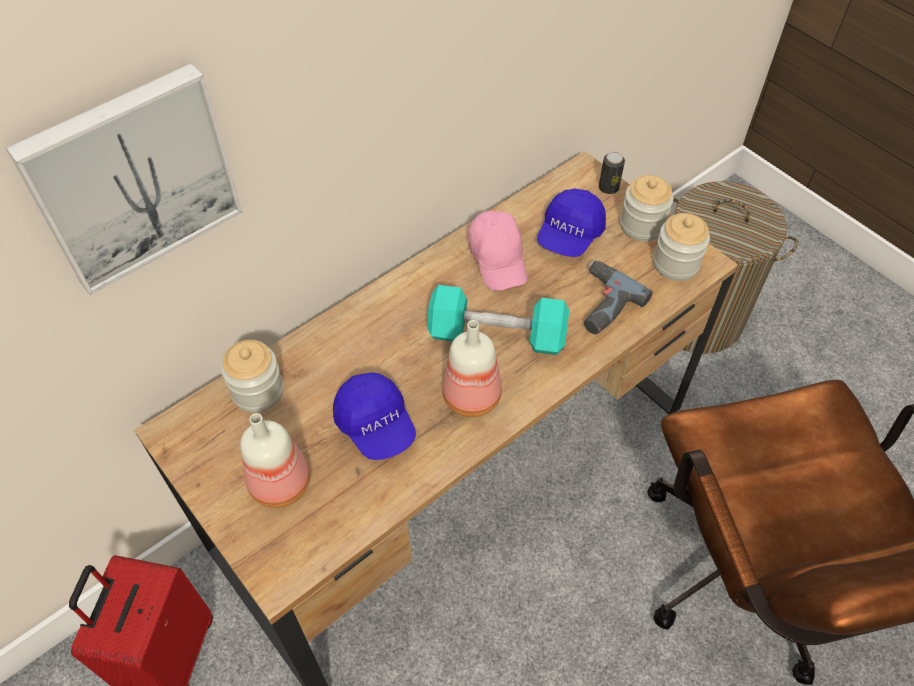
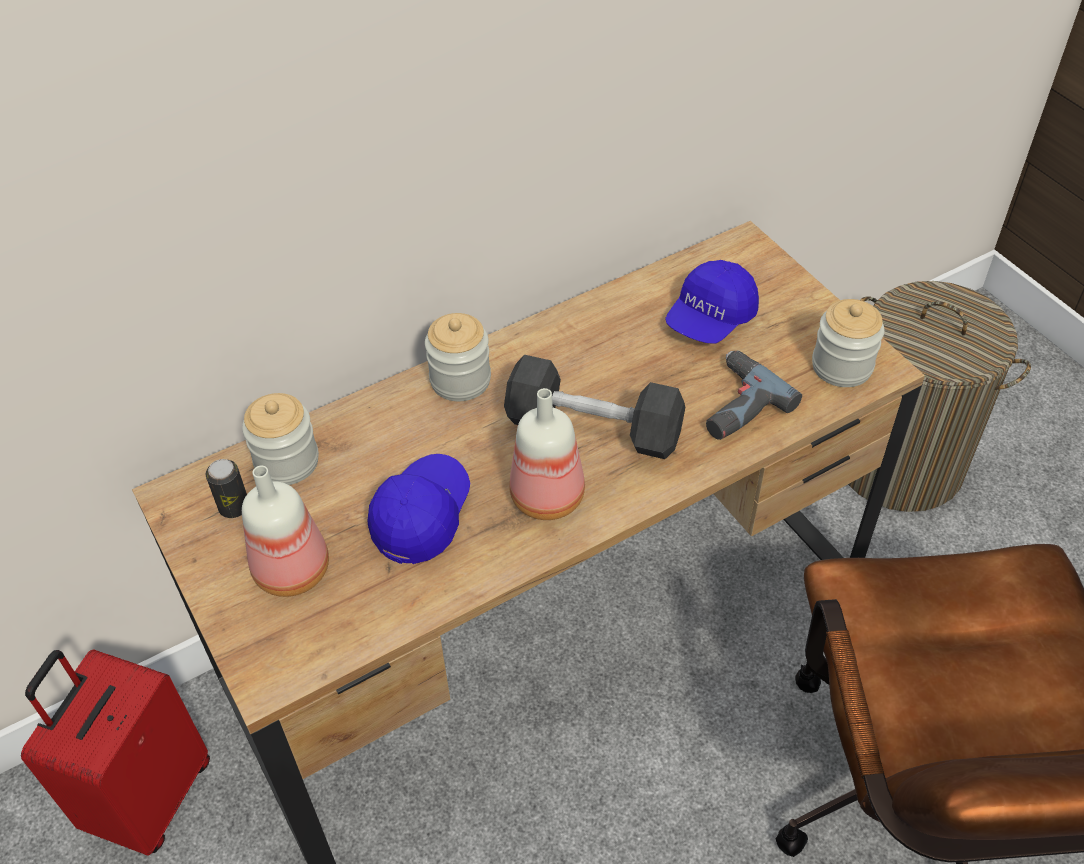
camera: 10 degrees right, 5 degrees down
(132, 177) = (152, 168): picture -> none
(376, 425) = (422, 517): blue cap -> blue cap turned 135 degrees counterclockwise
(497, 335) = (594, 428): turquoise dumbbell -> black dumbbell
(498, 259) = (613, 338): pink cap -> none
(608, 188) = (772, 267): can -> can (234, 507)
(642, 225) = (806, 316): jar -> jar (460, 380)

